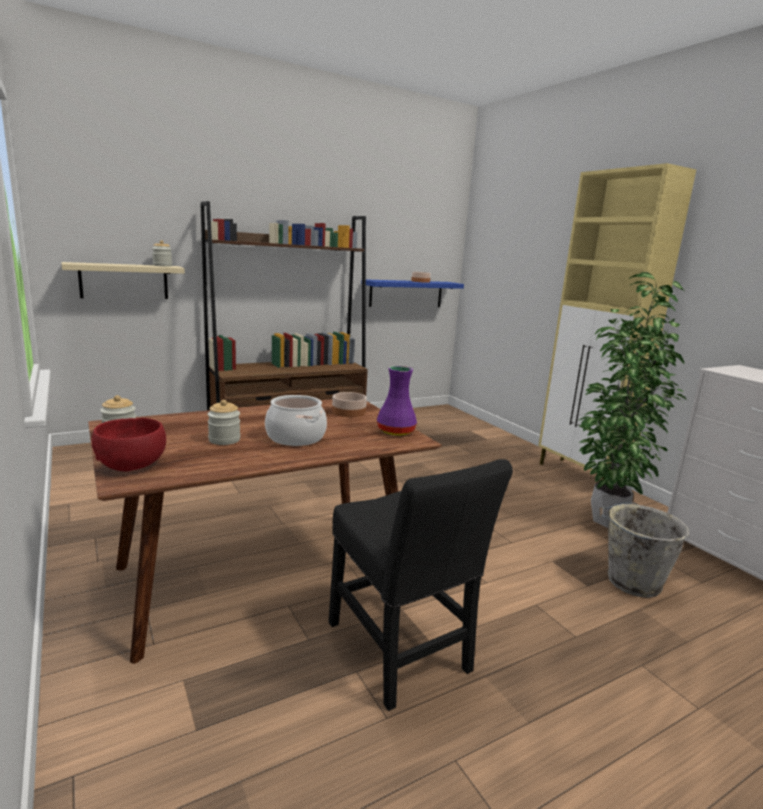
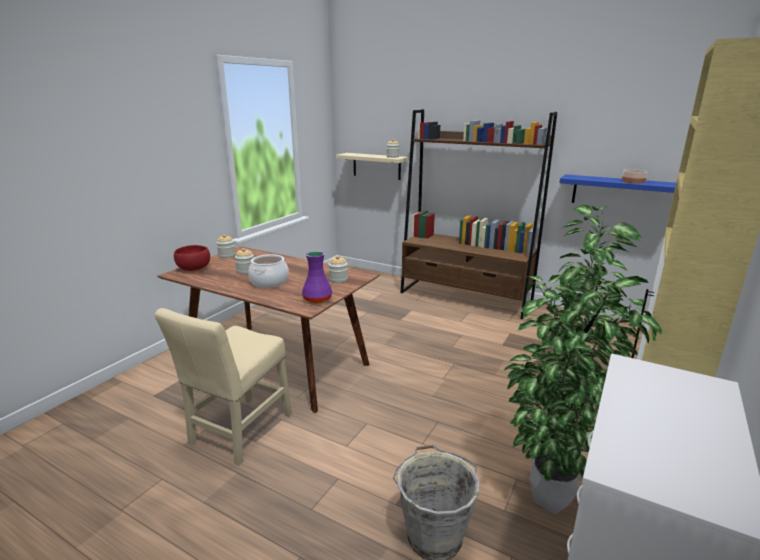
camera: 60 degrees right, 5 degrees up
(348, 412) = (338, 280): bowl -> jar
(400, 652) = (239, 432): black chair -> beige chair

